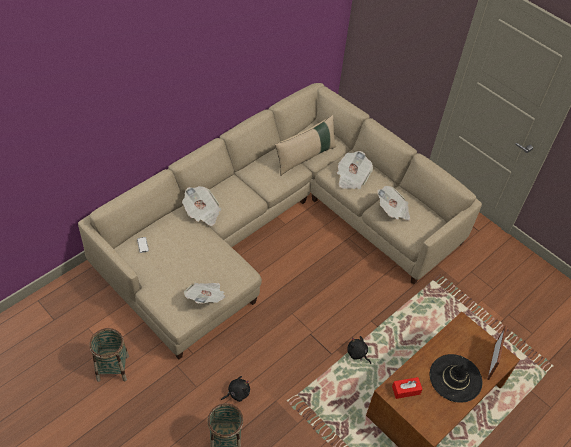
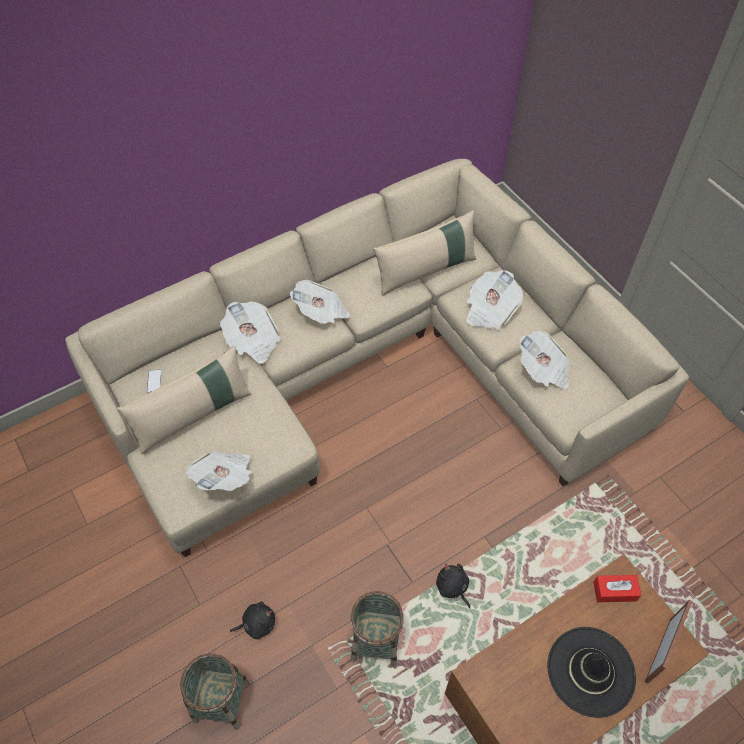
camera: 15 degrees right, 5 degrees up
(112, 368) = (89, 556): basket -> basket (376, 641)
(175, 263) = (193, 415): none -> beige pillow
(243, 190) = (321, 312): none -> newspaper
(406, 390) = (503, 679): red tissue box -> red tissue box (614, 591)

